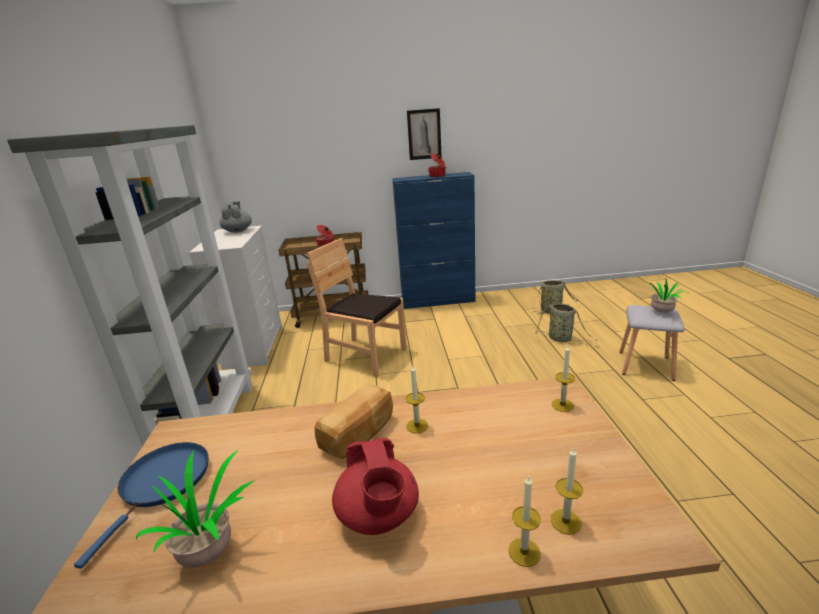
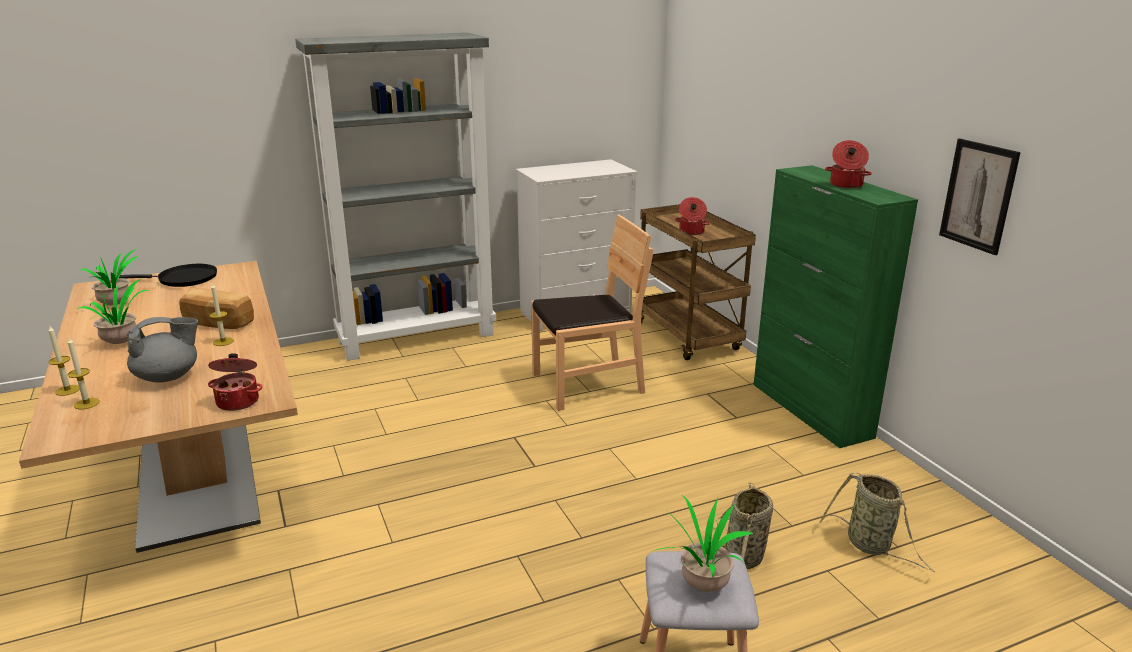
camera: 70 degrees right, 0 degrees up
(163, 483) = (184, 279): blue frying pan -> black frying pan
(238, 231) = (604, 167): grey teapot -> grey teapot (168, 377)
(365, 356) = (587, 384): brown chair -> brown chair turned 60 degrees clockwise
(379, 516) = (124, 343): red teapot -> potted plant
(424, 134) = (868, 103): picture -> picture (978, 196)
(438, 301) = (811, 410): blue cabinet -> green cabinet
(562, 405) = (238, 401): candle -> cooking pot

